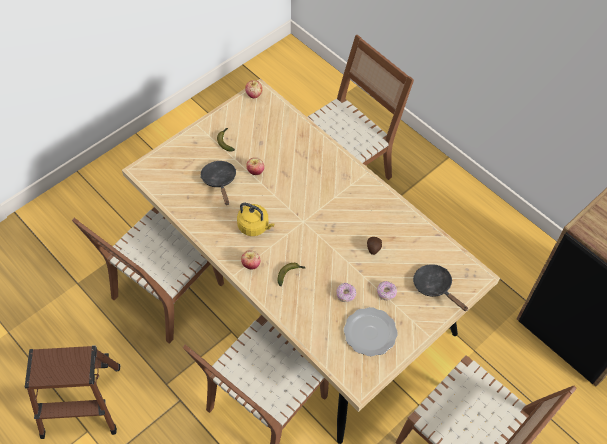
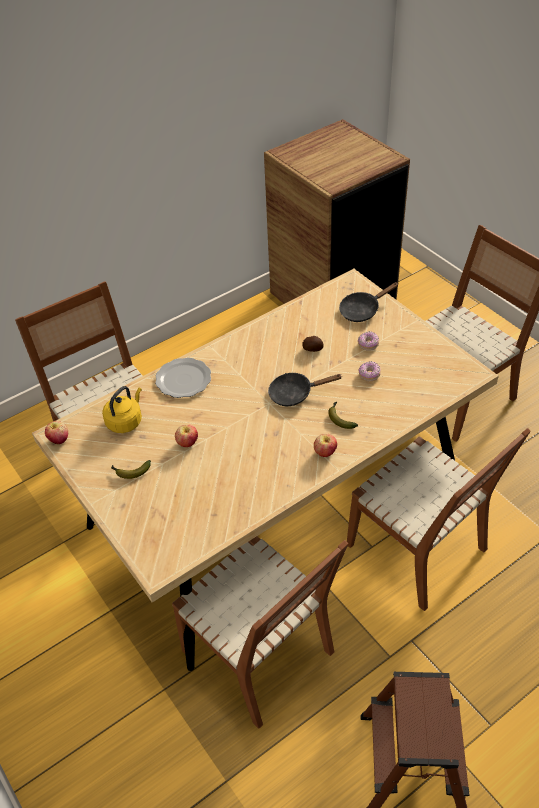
camera: 80 degrees left, 10 degrees down
(220, 181) = (194, 479): black frying pan -> black frying pan (295, 393)
(255, 226) = (270, 447): yellow kettle -> yellow kettle (125, 421)
(371, 333) = (415, 360): plate -> plate (184, 379)

